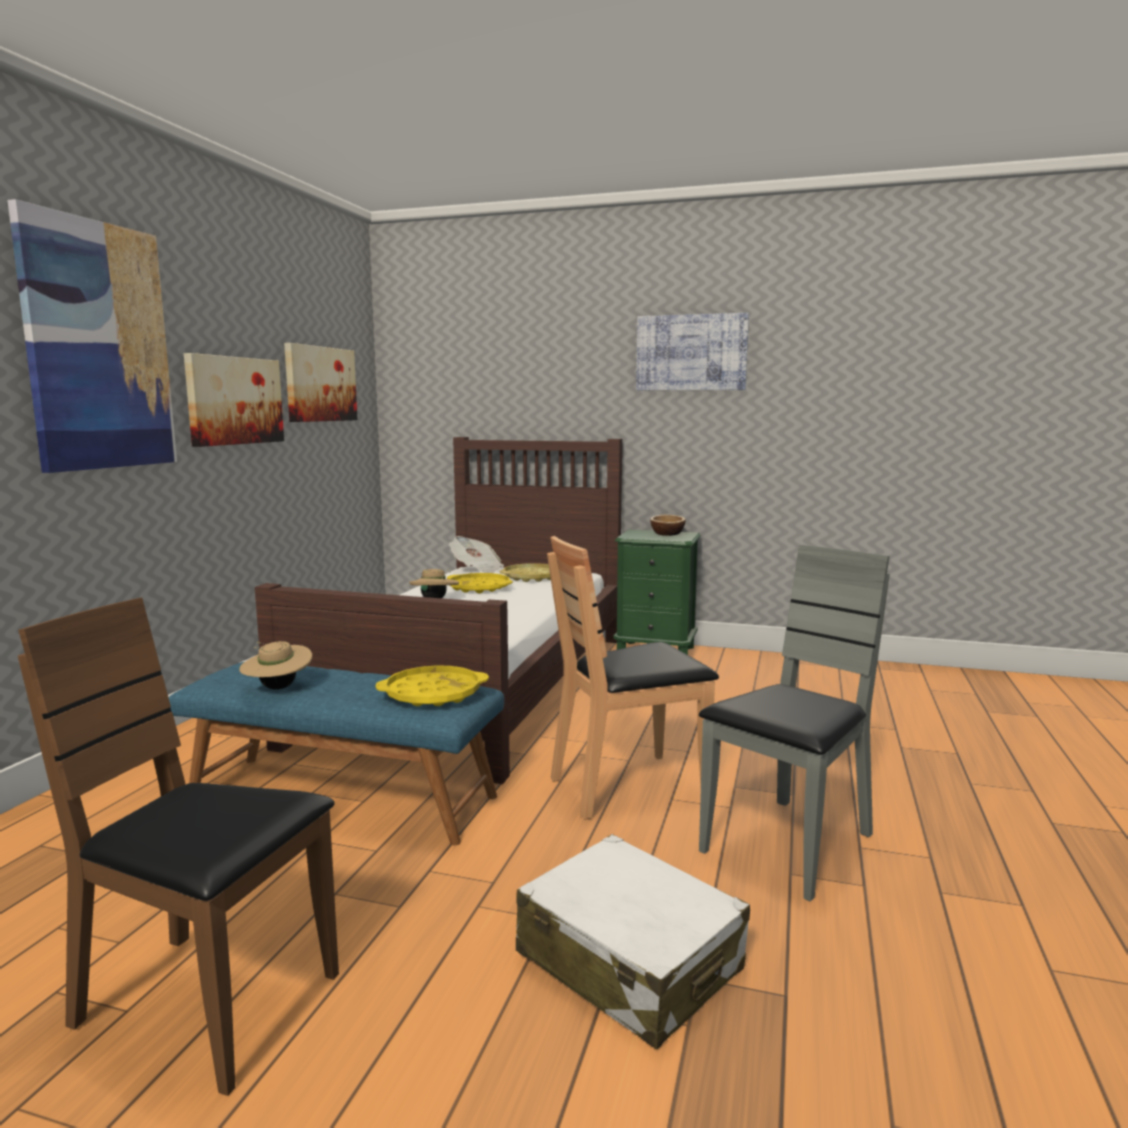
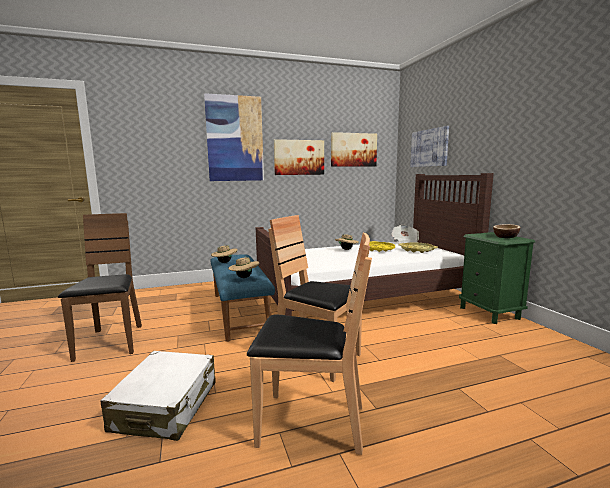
camera: 55 degrees right, 0 degrees up
(433, 694) = (244, 277): yellow tray -> beige hat
(691, 352) = (542, 109): picture -> picture (429, 148)
(789, 845) = (310, 423): grey chair -> brown chair

